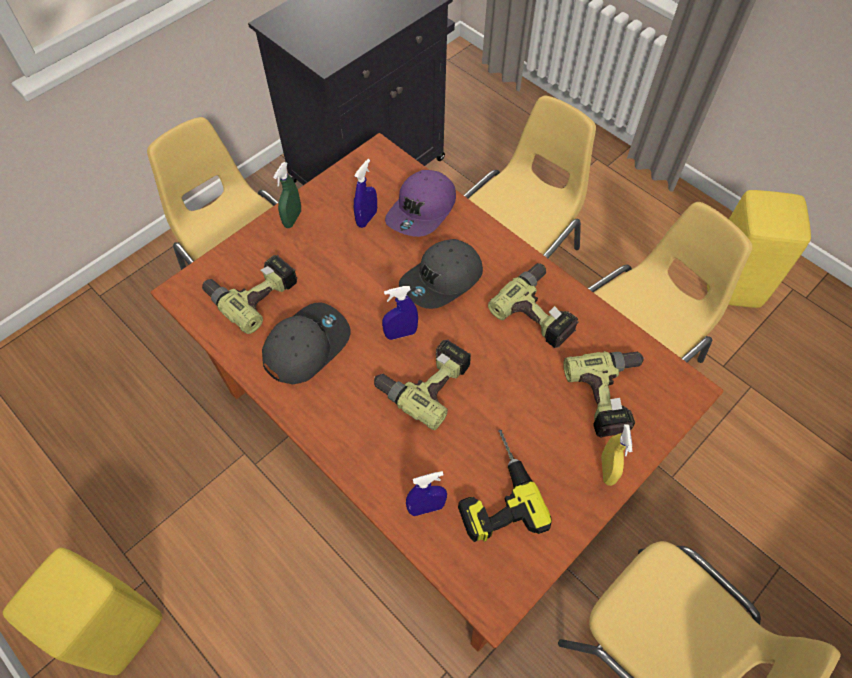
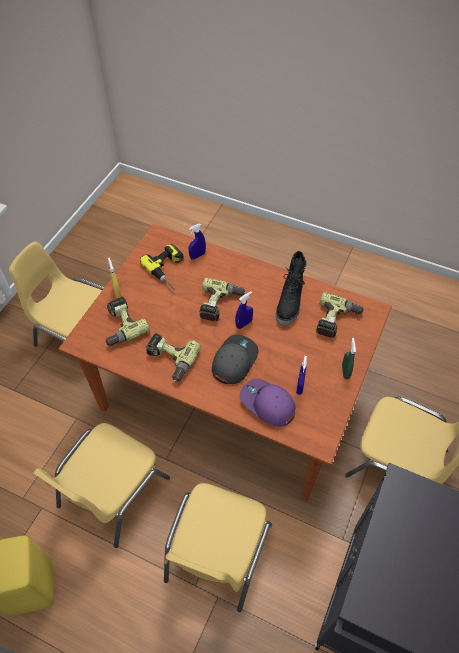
camera: 160 degrees right, 5 degrees down
(116, 628) = (331, 270): yellow stool -> none
(306, 345) = (290, 303): grey cap -> black boot
(422, 211) = (267, 404): purple cap -> purple cap turned 60 degrees counterclockwise

